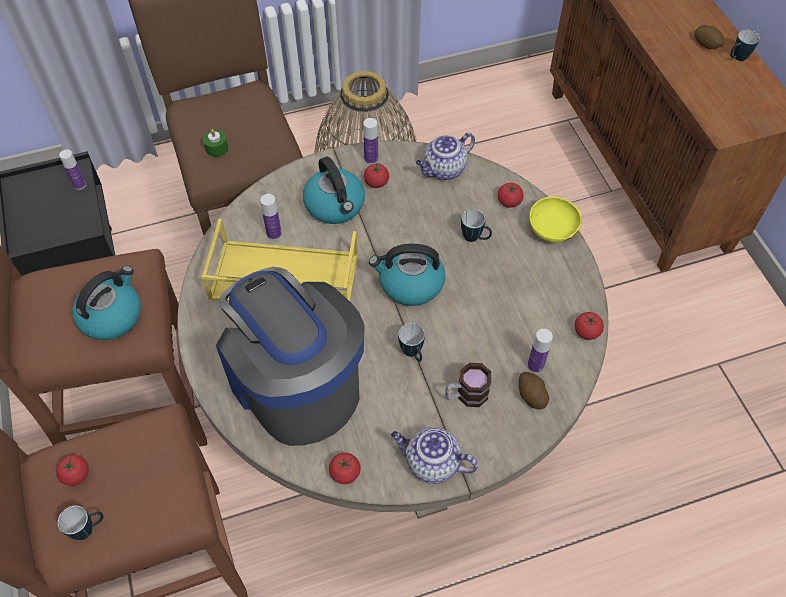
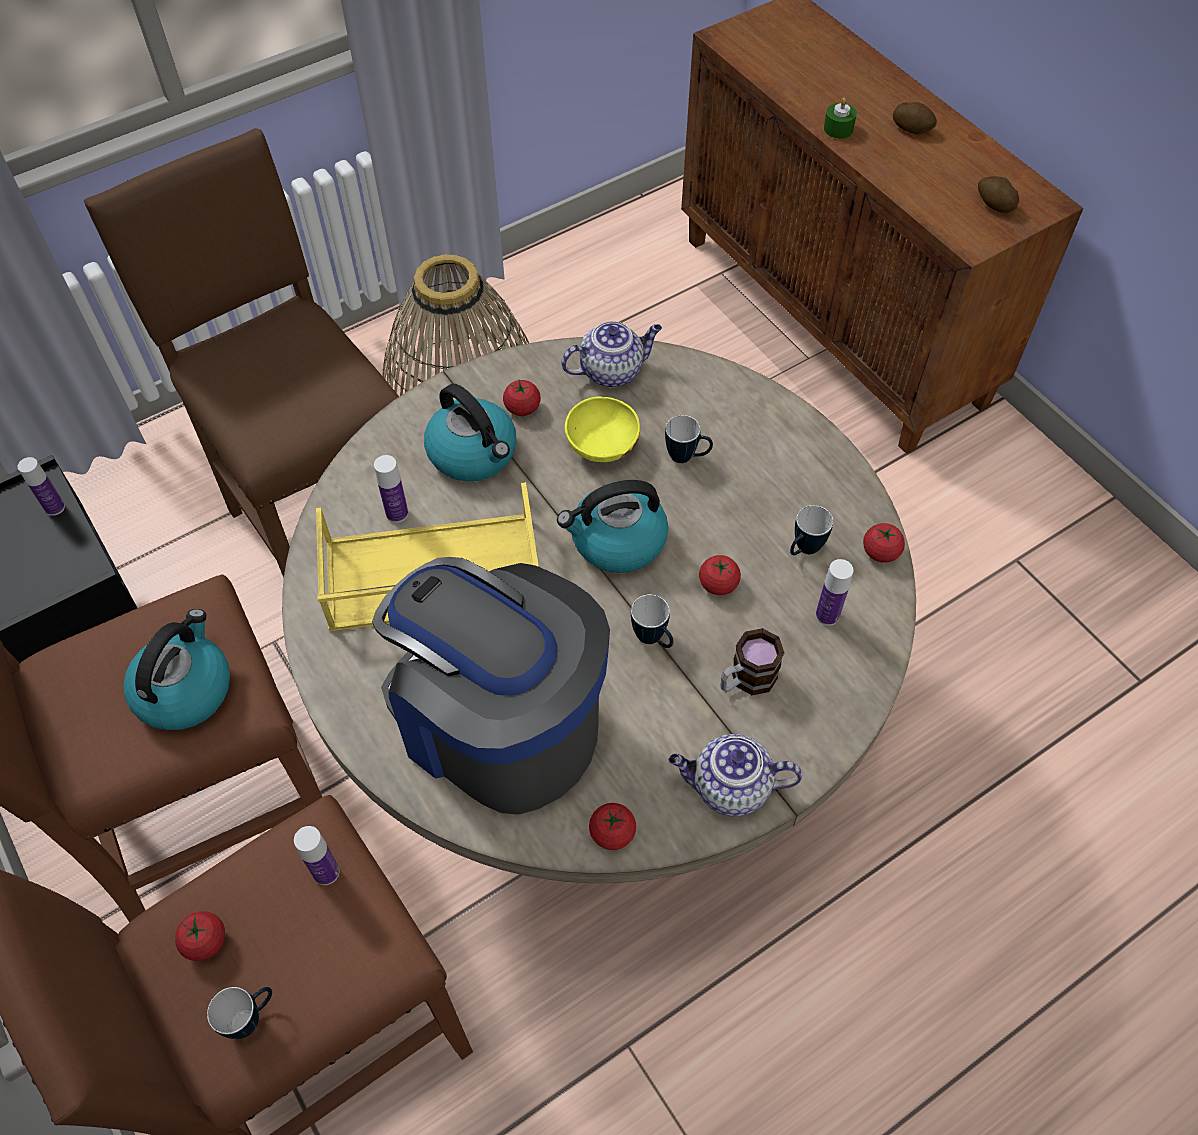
camera: 15 degrees left, 0 degrees up
(217, 148) = (267, 408): green candle -> green candle (838, 129)
(371, 159) = (504, 376): bottle -> bottle (326, 872)
(444, 170) = (612, 371): teapot -> teapot turned 150 degrees counterclockwise
(509, 201) = (717, 396): tomato -> tomato (718, 584)
(531, 395) = (835, 658): potato -> potato (994, 204)
(551, 231) = (788, 425): yellow bowl -> yellow bowl (601, 447)
(736, 58) = (957, 140): mug -> mug (803, 550)

